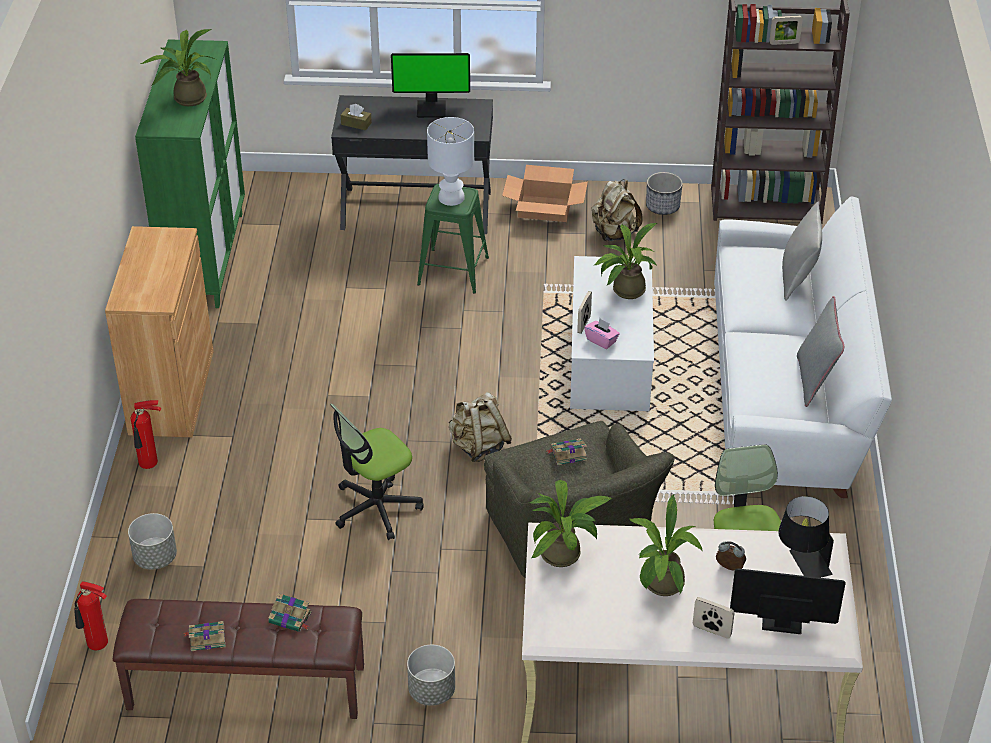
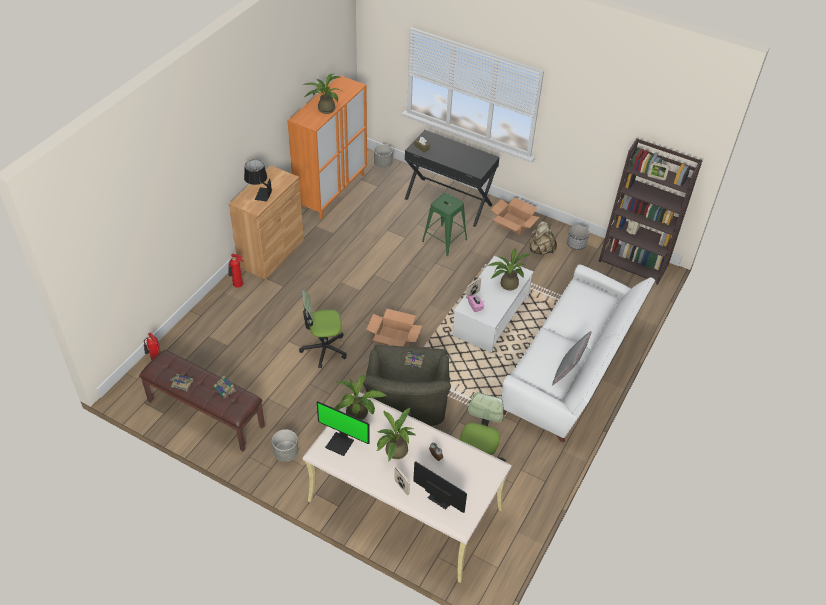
camera: 25 degrees right, 5 degrees up
(155, 557) = (209, 332): grey planter -> grey planter (383, 164)
(205, 258) = (332, 191): green cabinet -> orange cabinet
(432, 108) = (465, 151): monitor -> monitor (340, 443)
(451, 197) = (448, 202): white table lamp -> none
(479, 447) = (394, 337): beige backpack -> cardboard box
(798, 278) = (600, 312): grey pillow -> none
(801, 564) = (474, 472): black table lamp -> black table lamp (259, 193)

